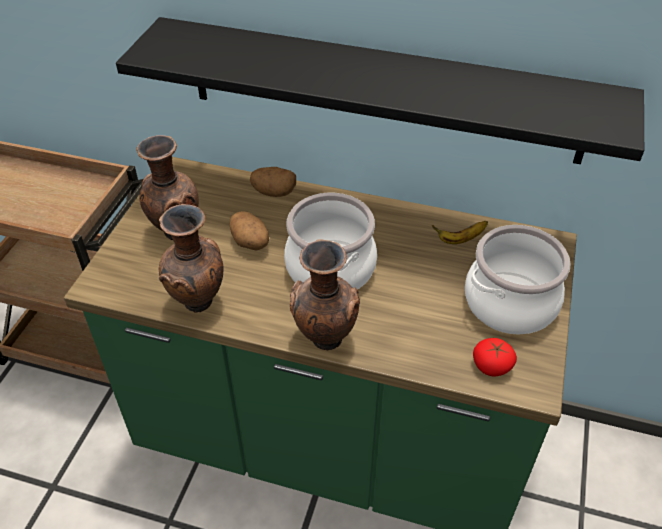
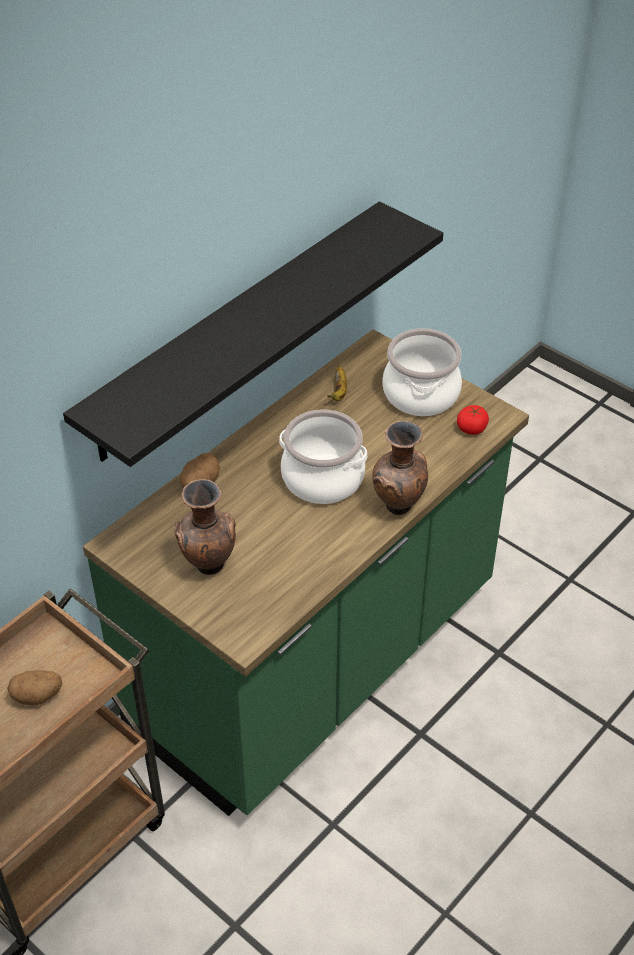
camera: 65 degrees left, 0 degrees up
(199, 304) = (313, 573): brown vase -> none
(251, 243) = (259, 519): potato -> potato (38, 696)

